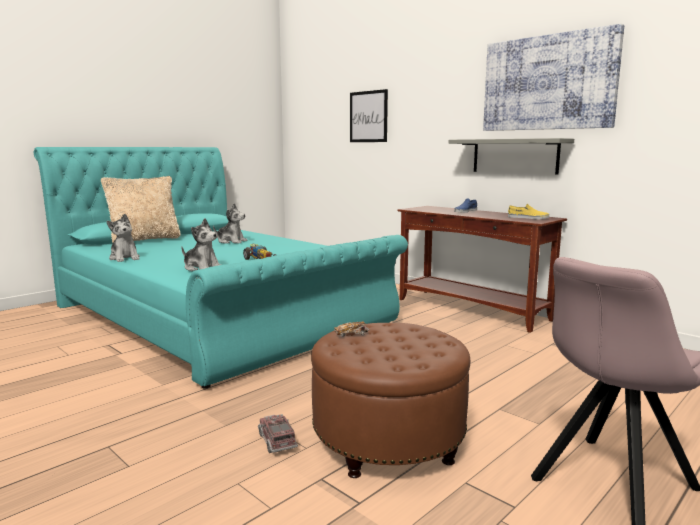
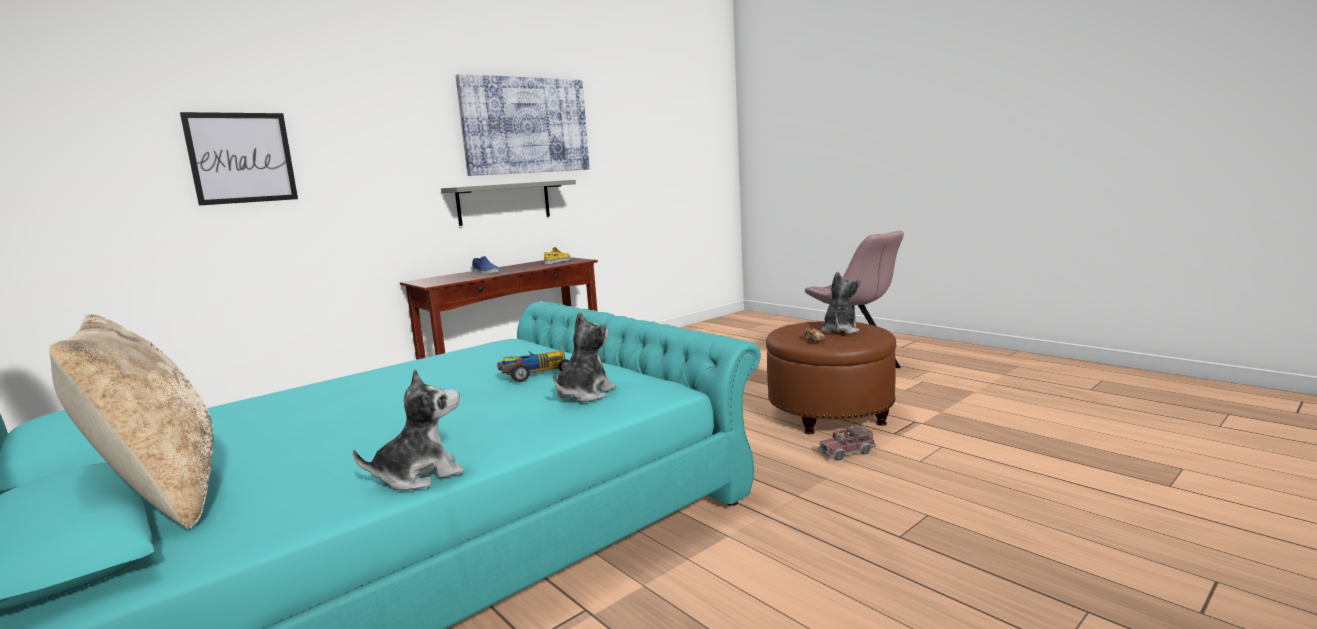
camera: 85 degrees left, 0 degrees up
(231, 241) = (320, 410): plush toy -> plush toy (839, 330)

